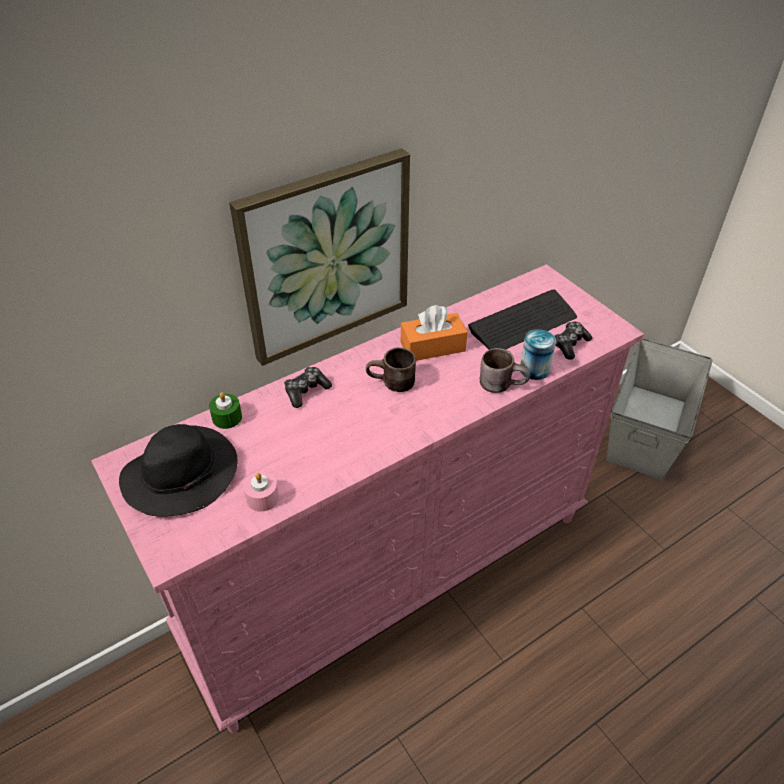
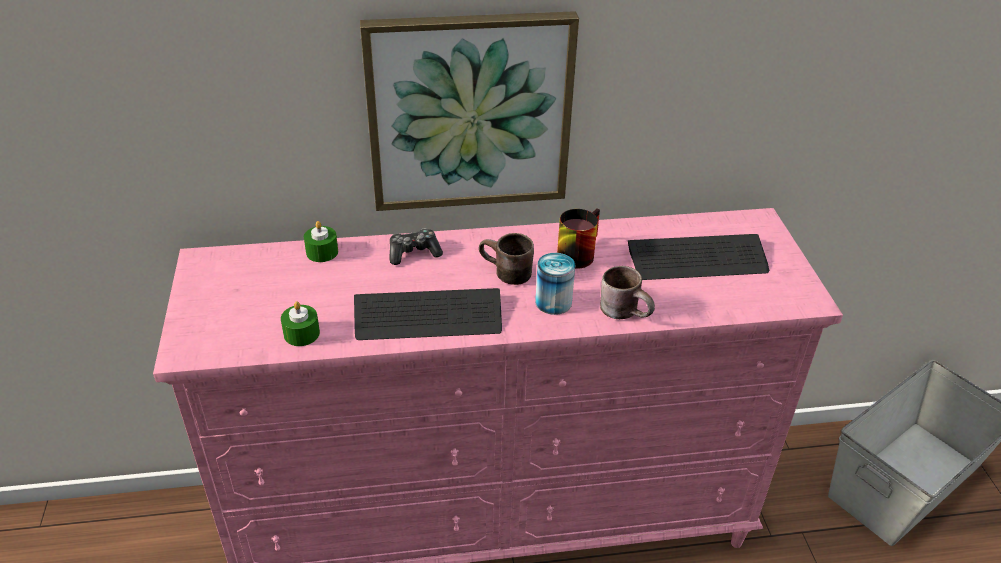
camera: 25 degrees right, 5 degrees down
(182, 474) = (247, 287): black hat -> none
(262, 498) = (301, 334): pink candle -> green candle
(357, 443) = (428, 317): none -> keyboard
(432, 346) = (576, 252): orange tissue box -> mug
(534, 369) = (675, 309): can -> can (553, 302)
(570, 344) = (738, 298): game controller -> none

